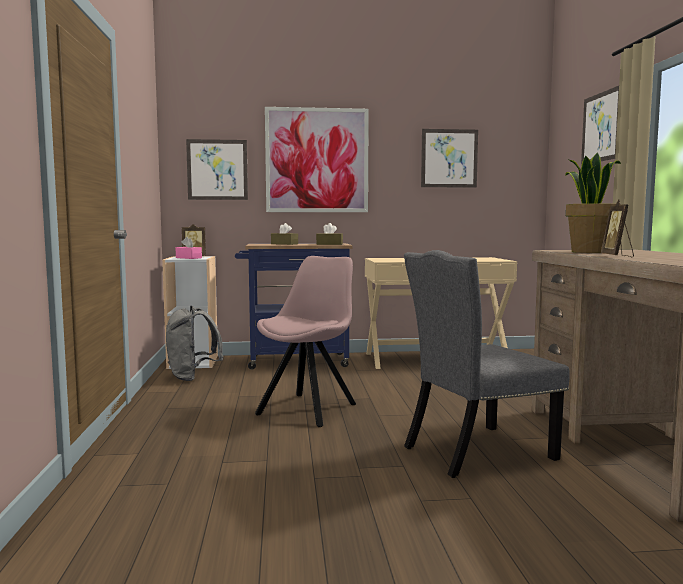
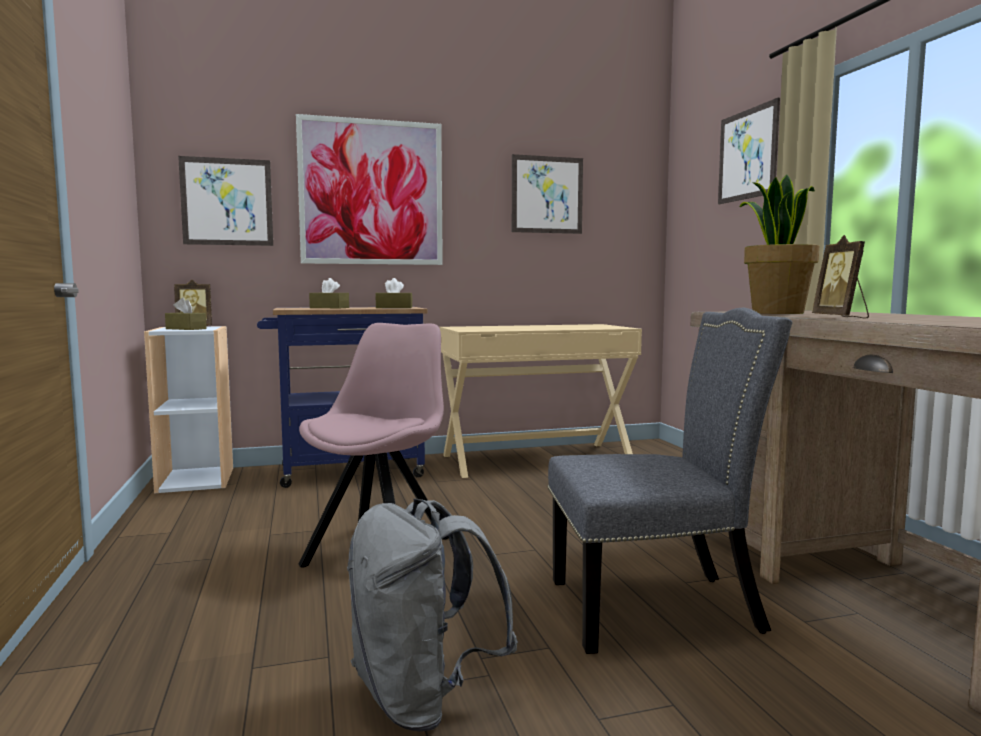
camera: 10 degrees left, 0 degrees up
(188, 258) = (186, 329): pink tissue box -> brown tissue box
(192, 377) = (195, 506): grey backpack -> grey backpack (423, 698)
(479, 451) = (650, 609): grey chair -> grey chair turned 150 degrees counterclockwise

